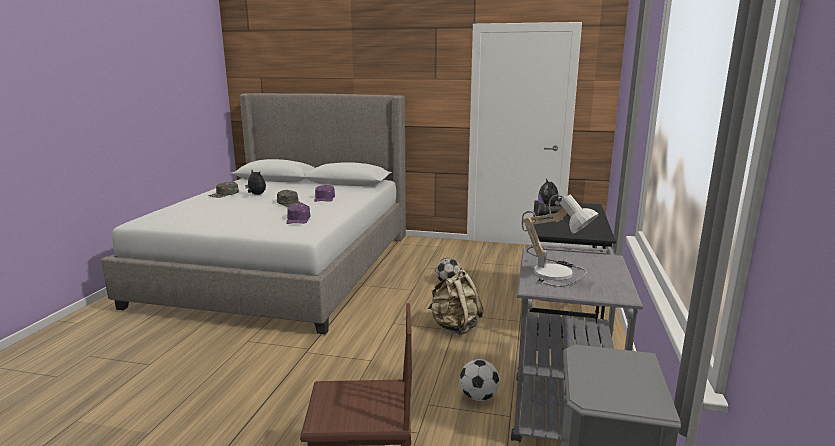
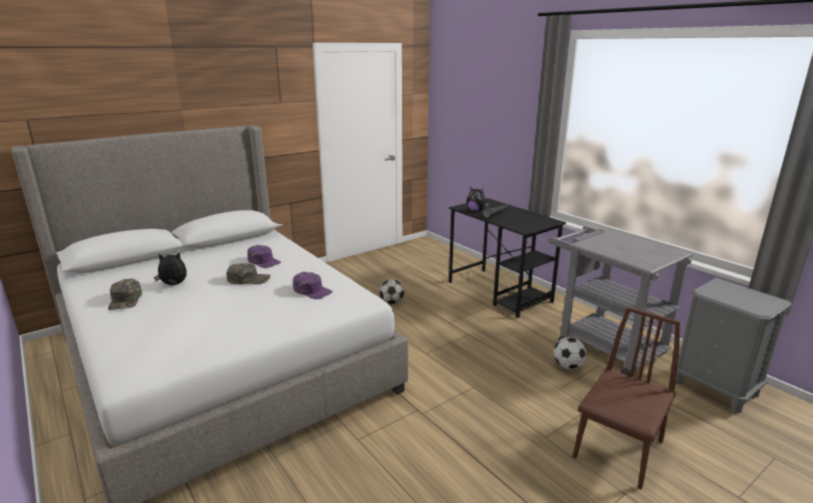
camera: 50 degrees left, 5 degrees up
(455, 327) = (466, 332): beige backpack -> none
(557, 272) = (626, 251): table lamp -> none

